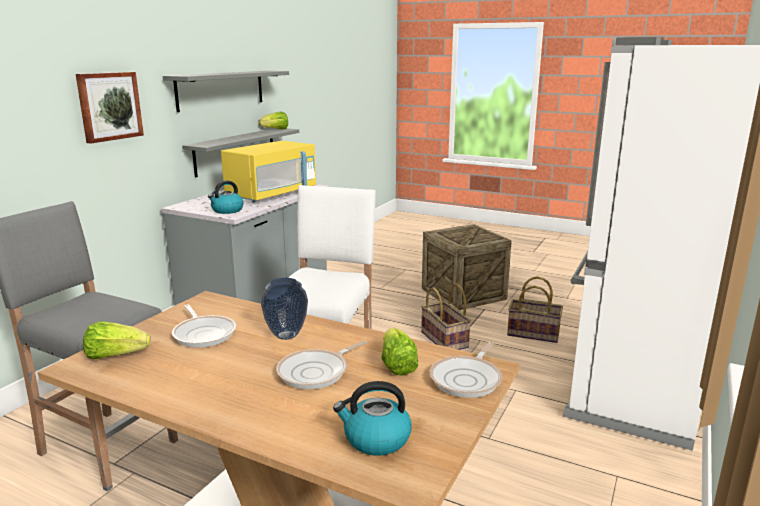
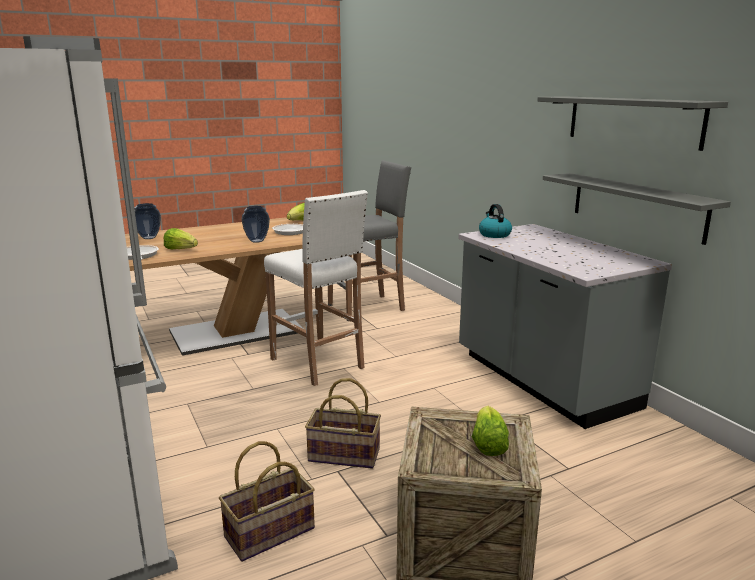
camera: 125 degrees right, 0 degrees up
(109, 106) = (517, 118): picture -> none
(272, 194) = (553, 253): yellow microwave -> none
(275, 129) = (695, 198): lettuce -> lettuce (488, 444)
(317, 372) = (210, 239): frying pan -> none
(376, 439) = (148, 238): kettle -> vase

